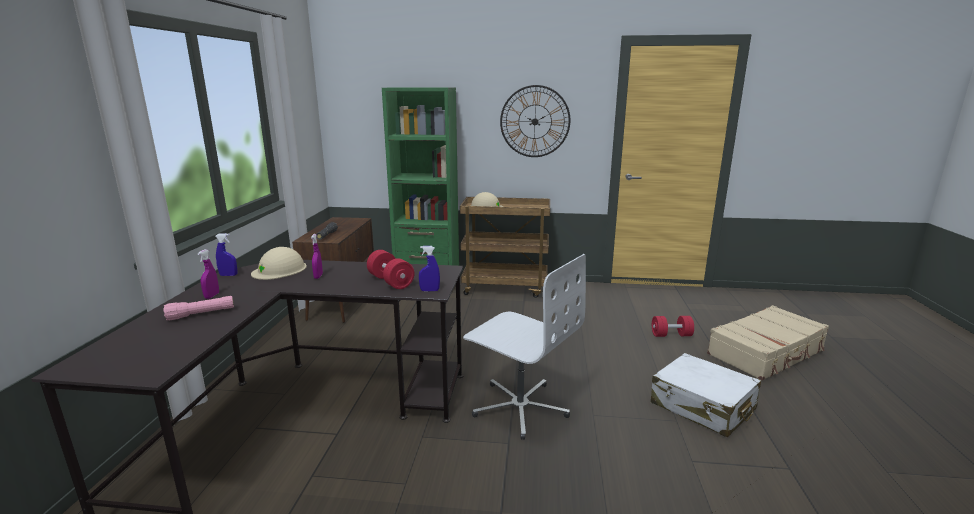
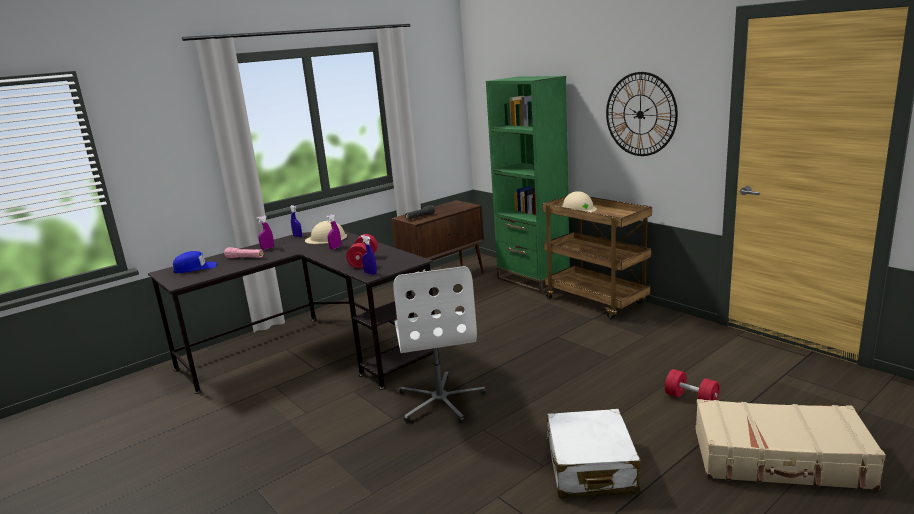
camera: 45 degrees right, 0 degrees up
(133, 346) = (195, 268): none -> blue cap

